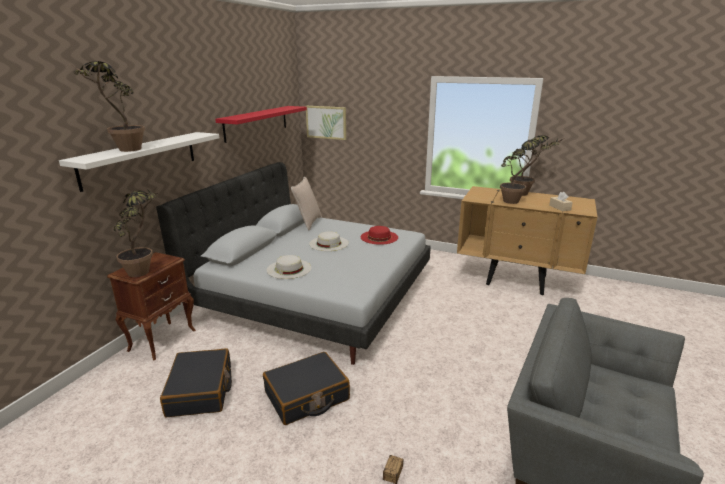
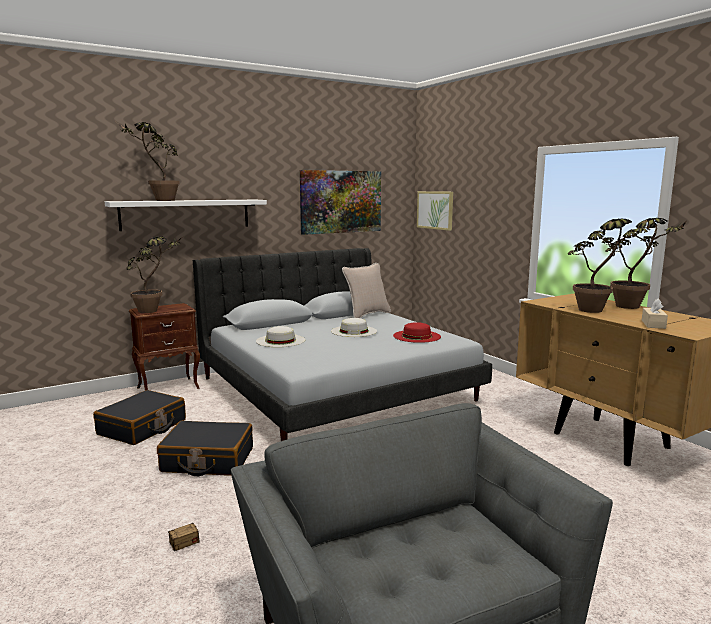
camera: 35 degrees right, 10 degrees down
(256, 123) = (341, 202): red shelf -> picture

